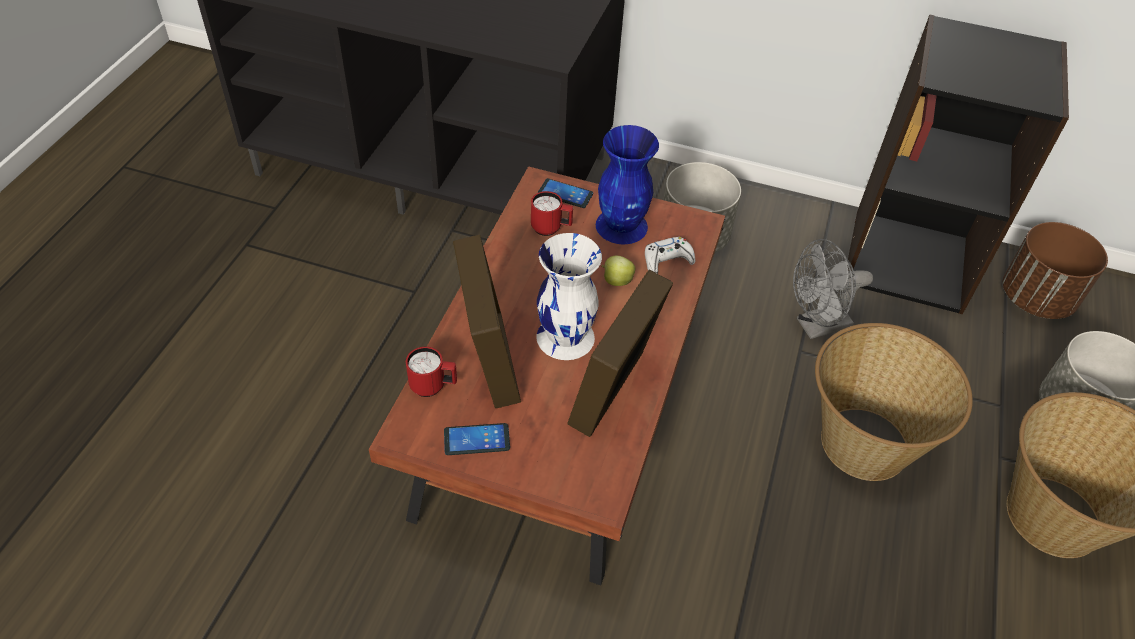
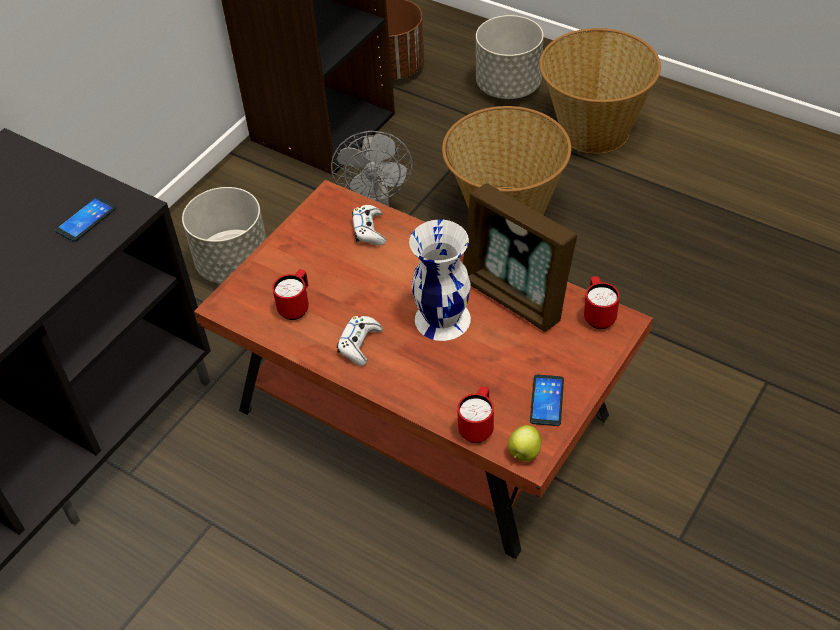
camera: 70 degrees left, 0 degrees up
(489, 361) = (456, 380): picture frame -> none
(517, 280) = (359, 344): none -> white game controller
(565, 194) = (250, 287): phone -> phone (86, 219)
(608, 473) = (598, 315): none -> red mug
(616, 281) = (383, 270): apple -> apple (524, 453)
(622, 226) = (313, 253): blue vase -> none

